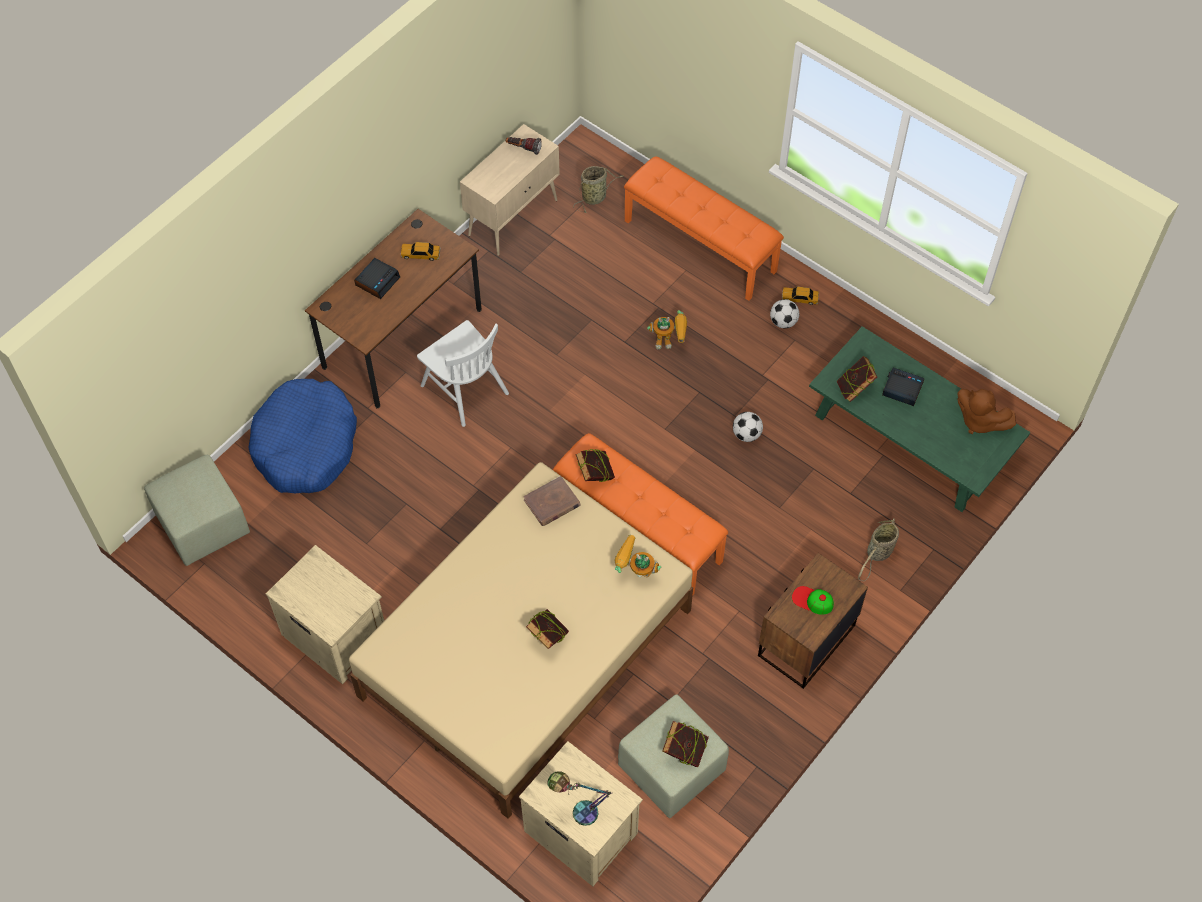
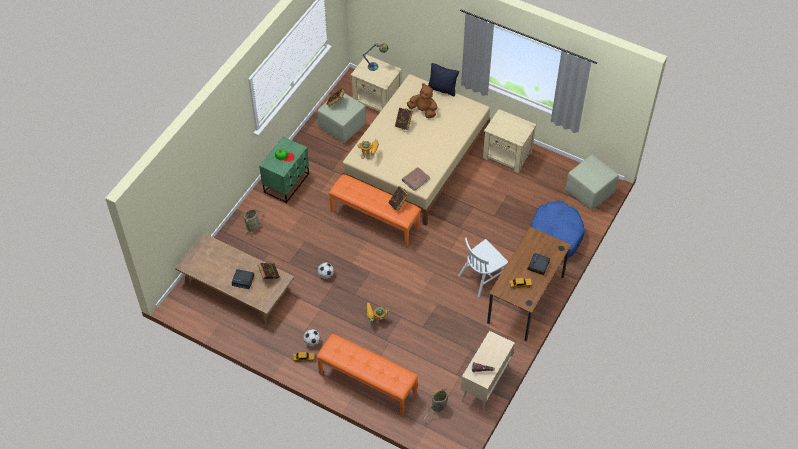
camera: 170 degrees right, 5 degrees down
(439, 721) = (442, 89): none -> black pillow
(464, 389) = (482, 277): white chair -> white chair turned 75 degrees counterclockwise
(805, 641) = (287, 183): brown nightstand -> green nightstand
(909, 436) = (238, 287): green coffee table -> brown coffee table
(979, 421) = (201, 269): brown plush toy -> brown plush toy (423, 110)

